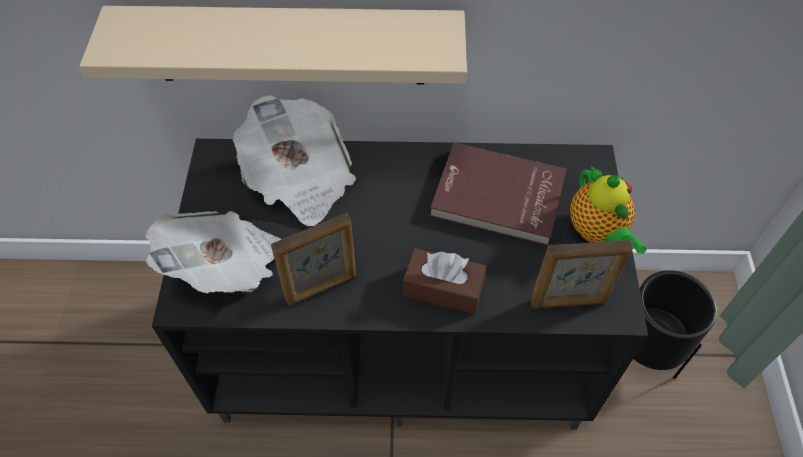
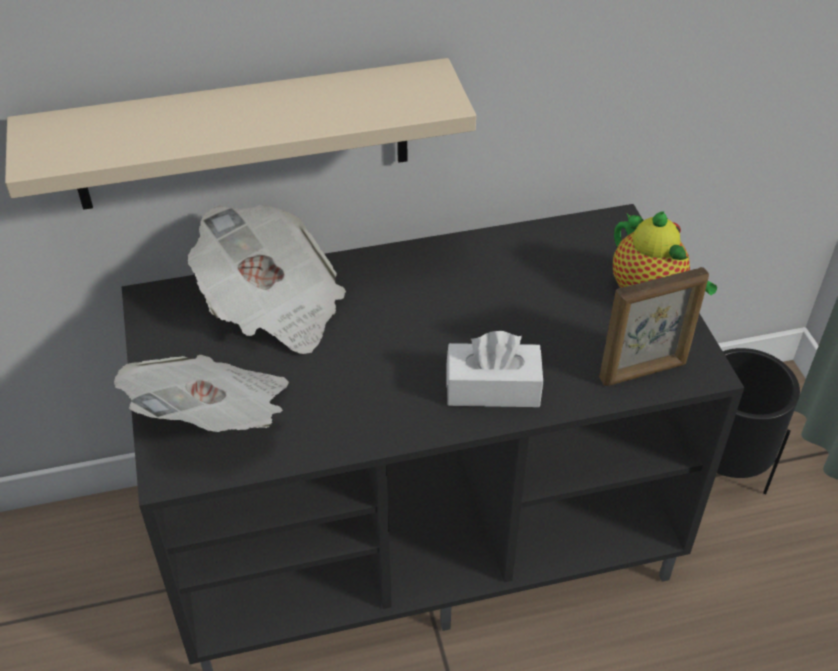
camera: 15 degrees left, 10 degrees down
(321, 287) = (344, 417): picture frame -> none
(443, 289) = (493, 388): brown tissue box -> white tissue box
(497, 197) = (522, 281): red book -> none

